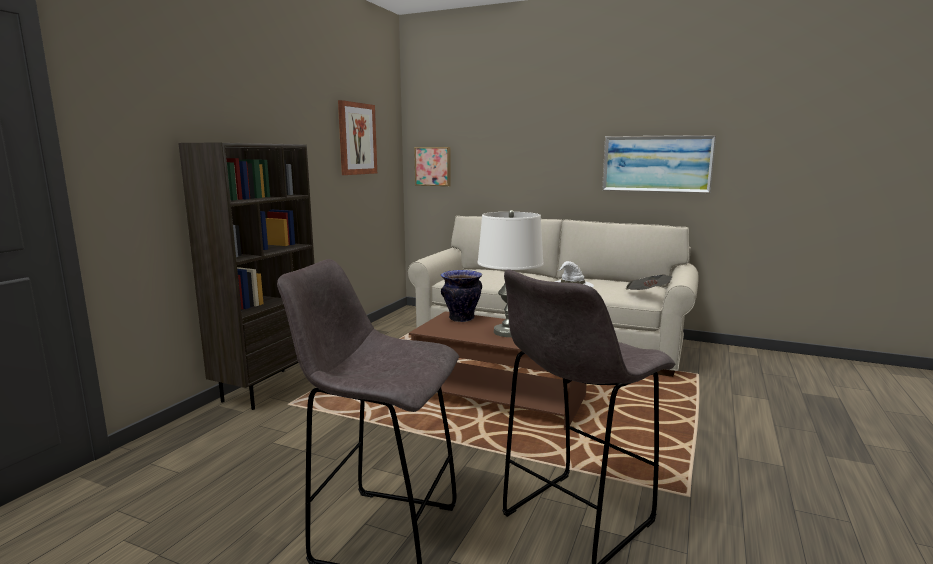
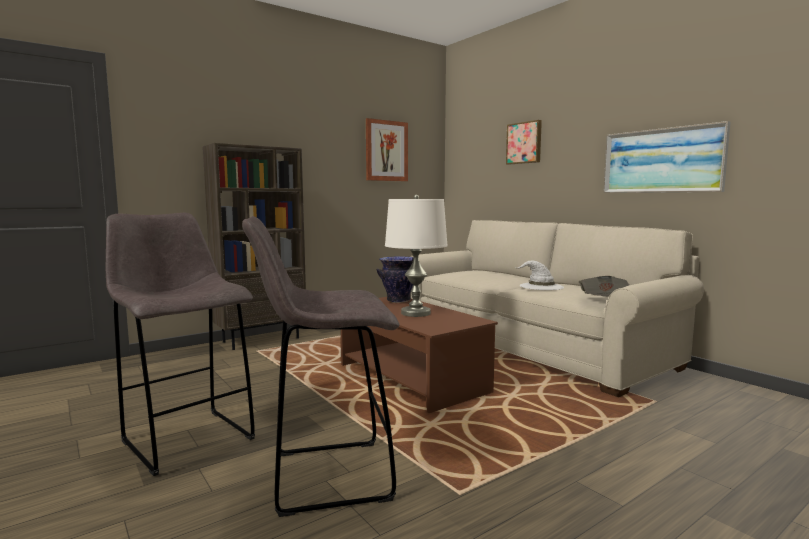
camera: 30 degrees right, 5 degrees down
(433, 166) = (465, 176): picture -> picture (524, 143)

